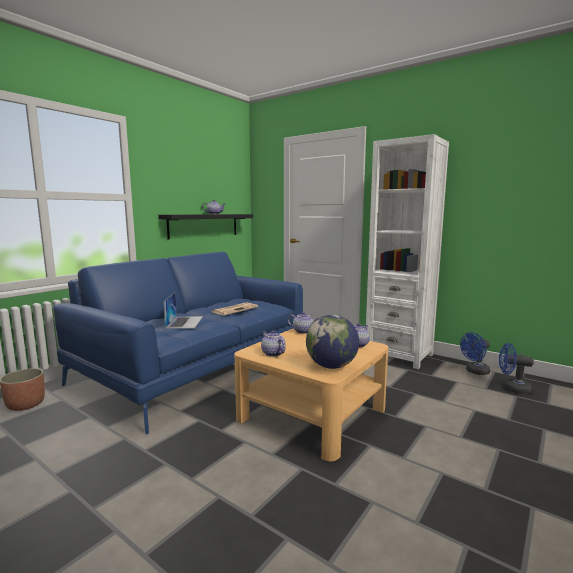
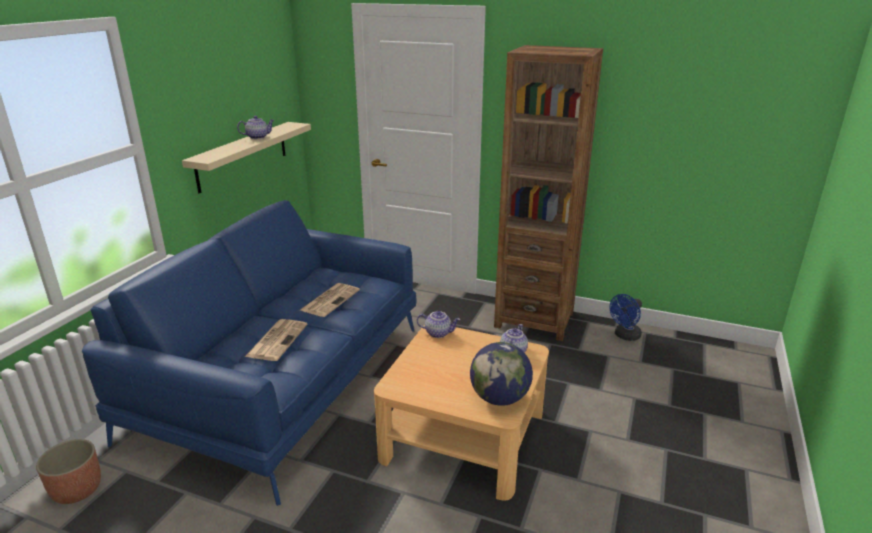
camera: 15 degrees left, 15 degrees up
(184, 322) = (277, 340): laptop -> newspaper
(204, 225) = (243, 155): black shelf -> beige shelf
(272, 353) = (421, 385): teapot -> none
(399, 355) = (534, 320): white bookcase -> brown bookcase
(512, 388) = (667, 357): blue fan -> none

